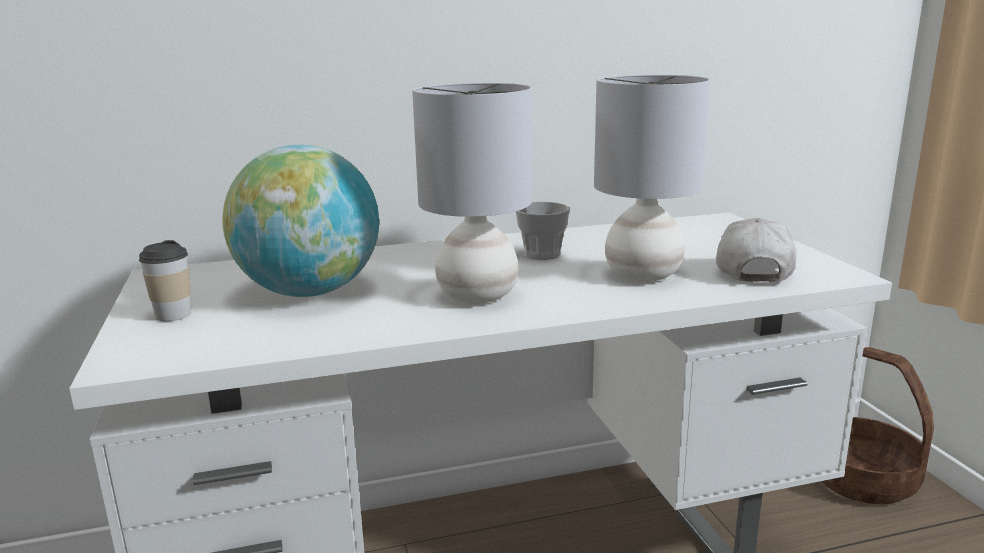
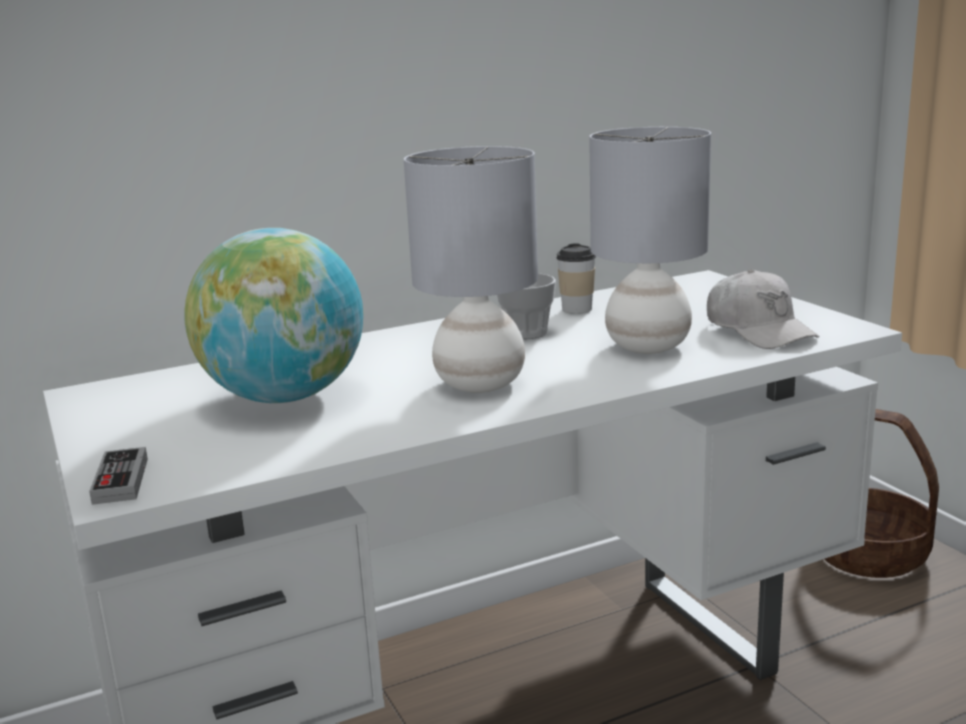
camera: 10 degrees left, 0 degrees up
(133, 352) = (121, 480): none -> game controller
(173, 315) = (138, 436): cup -> cup (577, 309)
(752, 269) = (759, 330): white cap -> white cap turned 150 degrees clockwise

